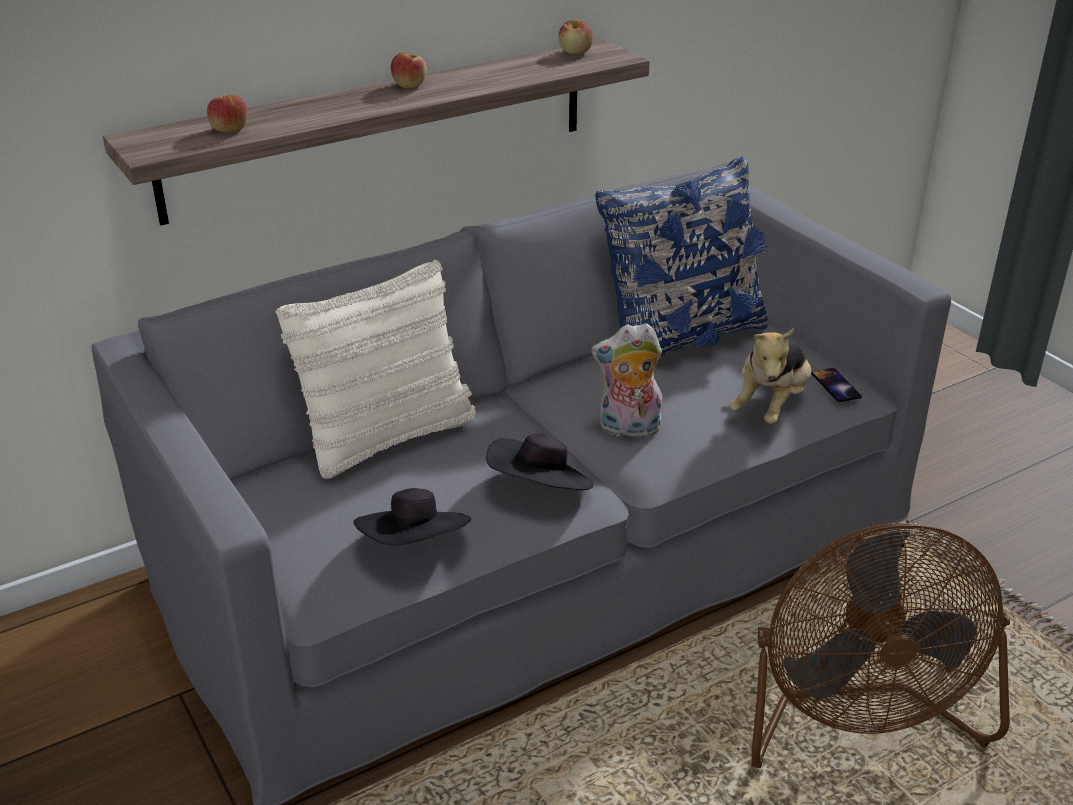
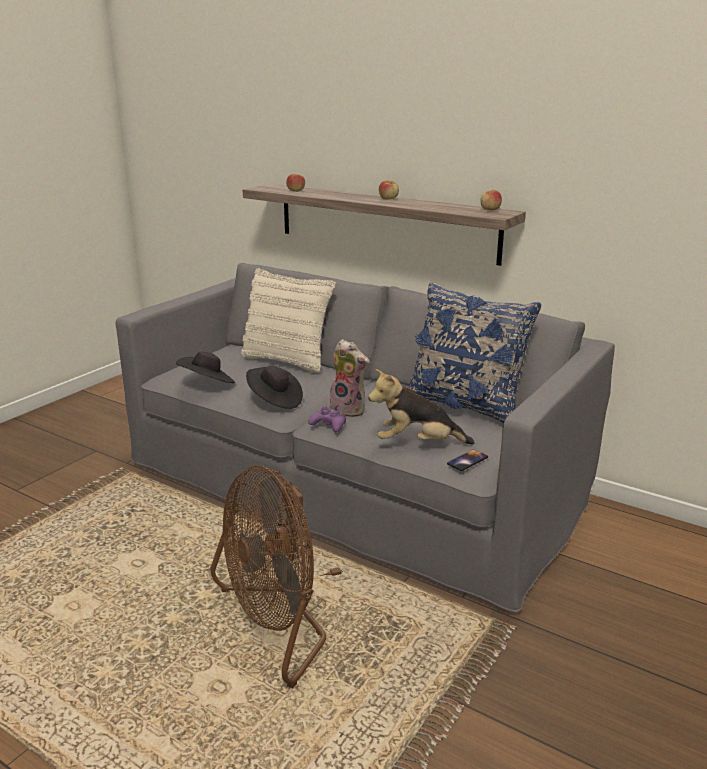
camera: 65 degrees right, 10 degrees down
(628, 429) = (350, 410): plush toy -> plush toy turned 150 degrees clockwise
(669, 460) = (329, 425): none -> purple game controller

